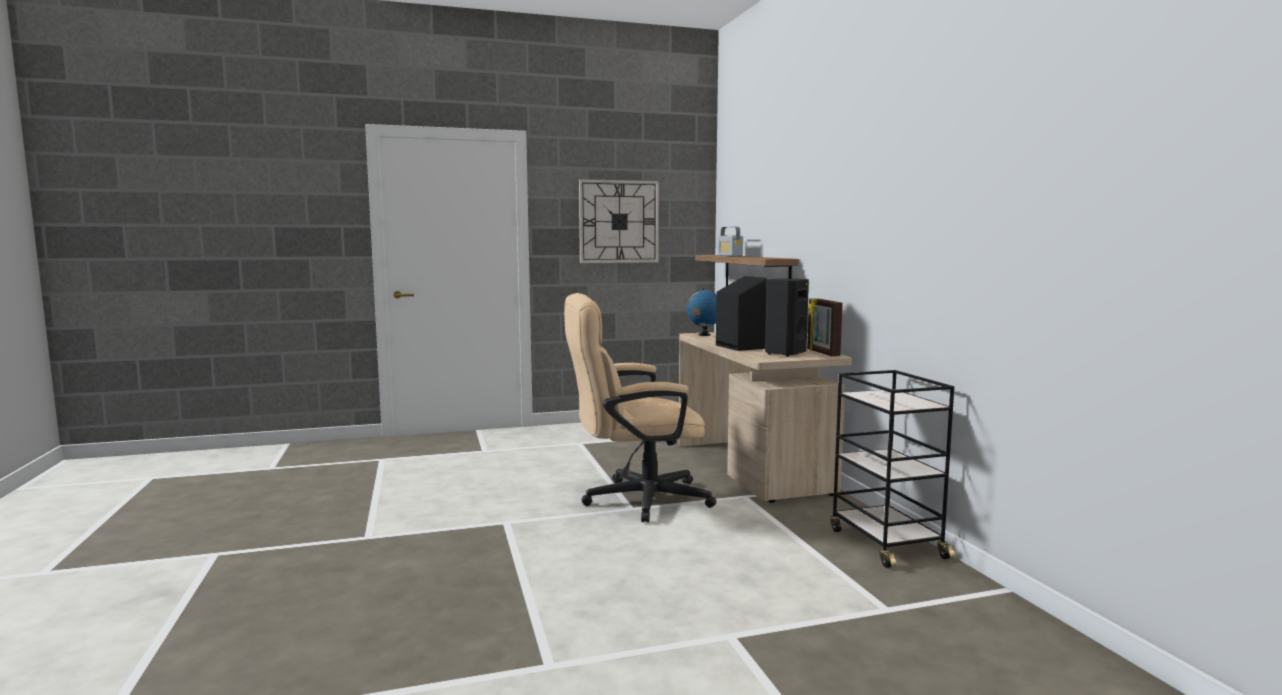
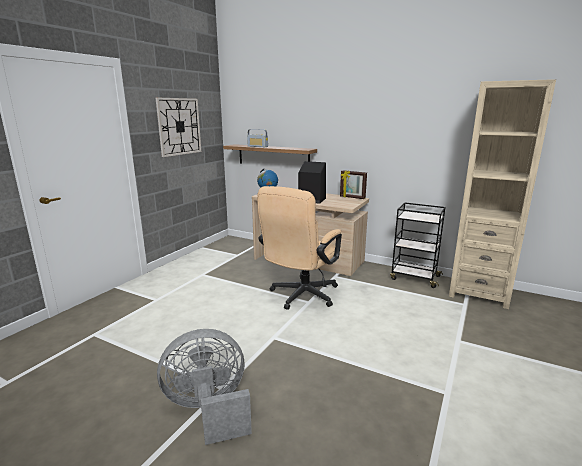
camera: 45 degrees left, 10 degrees up
(323, 546) = (209, 410): none -> grey fan
(784, 353) = (341, 201): black speaker -> none
(973, 610) = (479, 293): none -> beige bookcase

